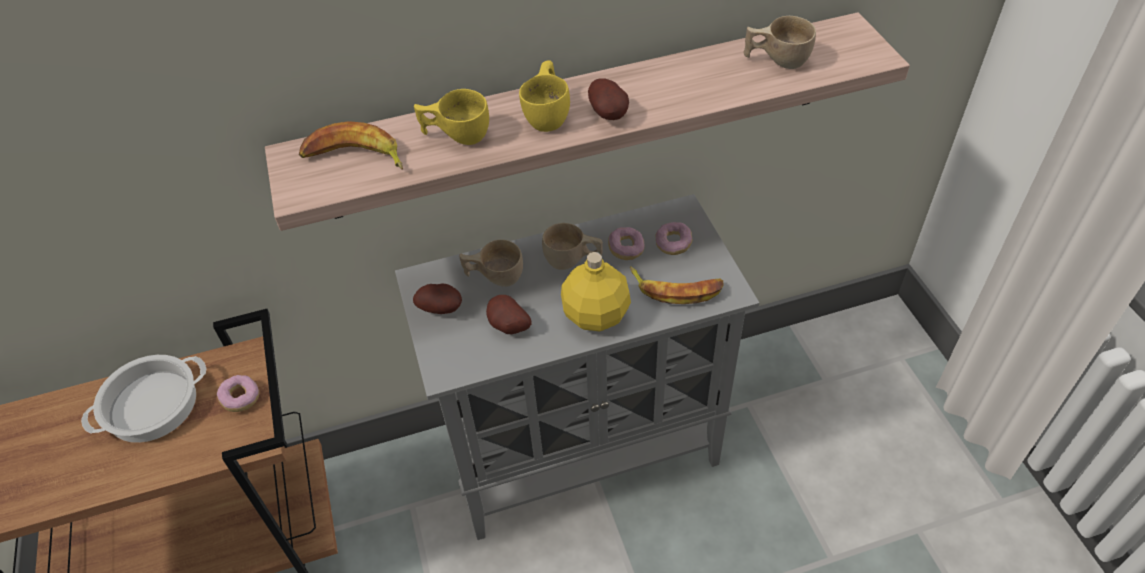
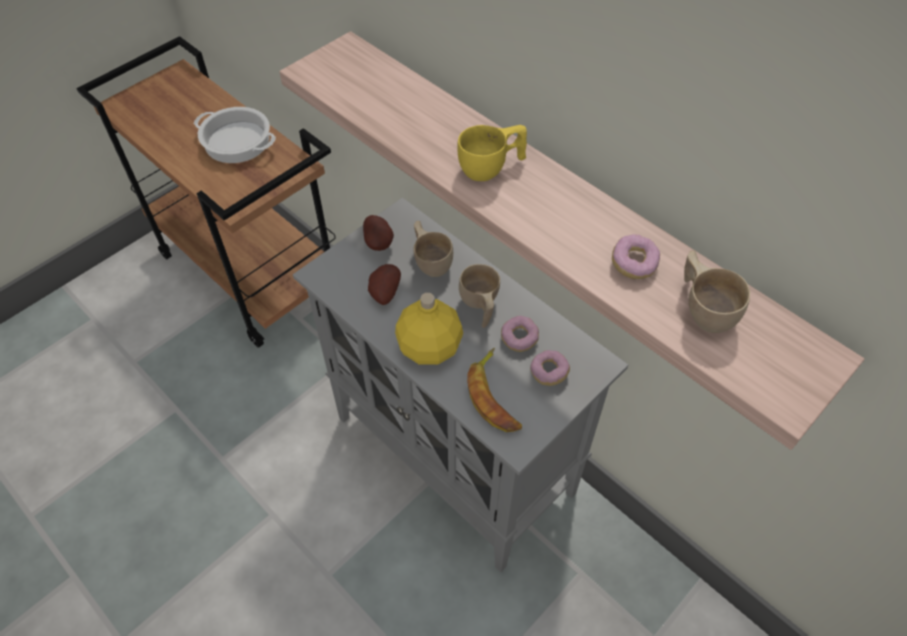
camera: 60 degrees right, 5 degrees up
(241, 398) = (262, 181): donut -> donut (633, 264)
(354, 157) = (364, 80): banana -> none
(456, 135) = (426, 123): yellow cup -> none
(609, 115) = (519, 208): potato -> none

